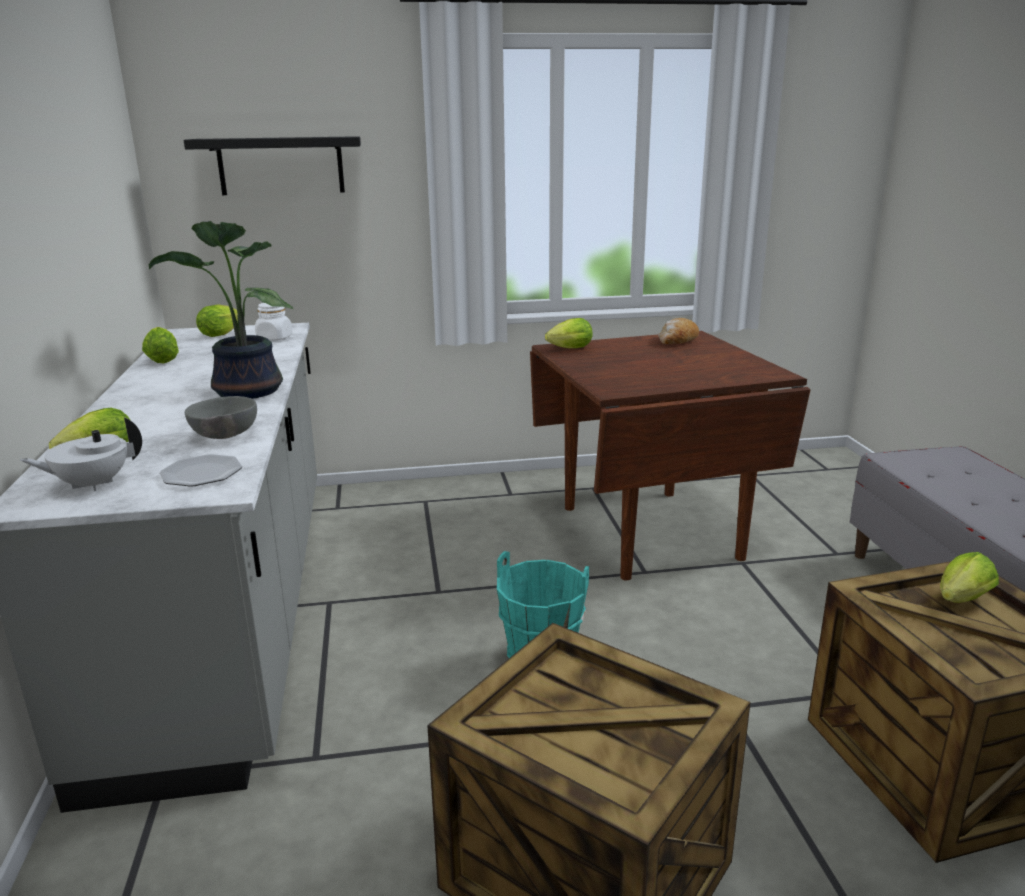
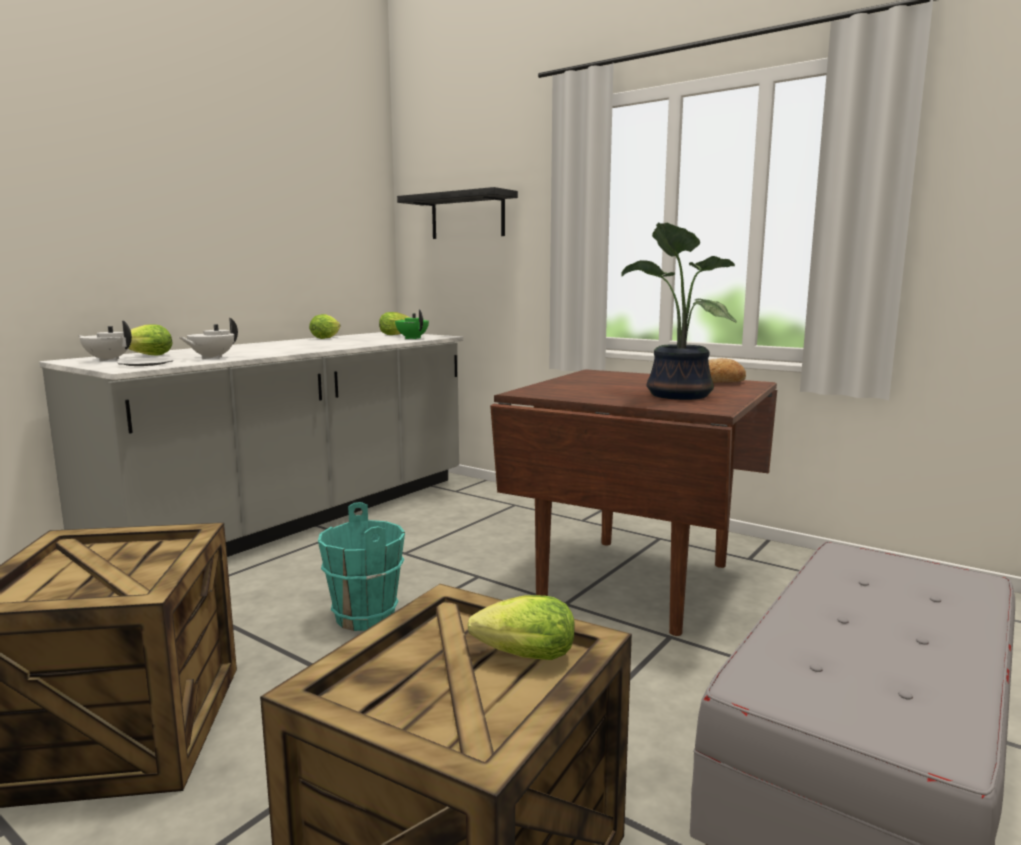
camera: 45 degrees right, 10 degrees down
(224, 437) = (211, 358): grey bowl -> white teapot
(244, 392) = (296, 349): potted plant -> potted plant (675, 395)
(274, 338) = (412, 338): white jar -> green teapot
(568, 349) = (599, 373): lettuce -> none

